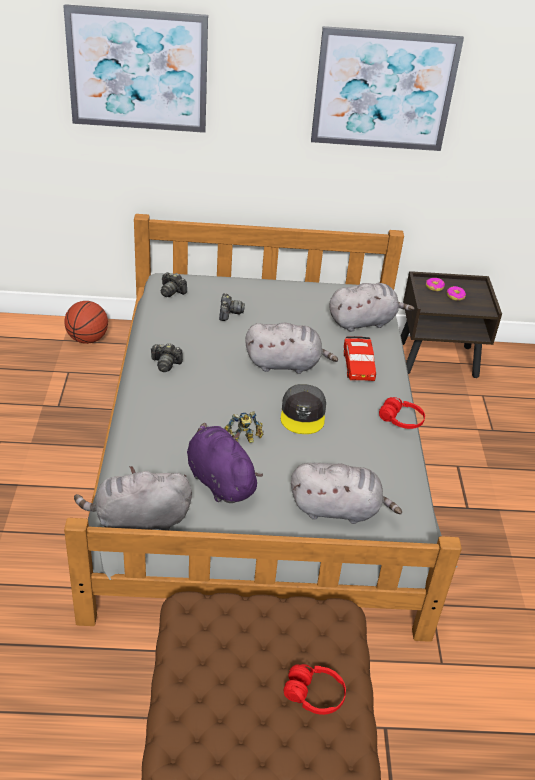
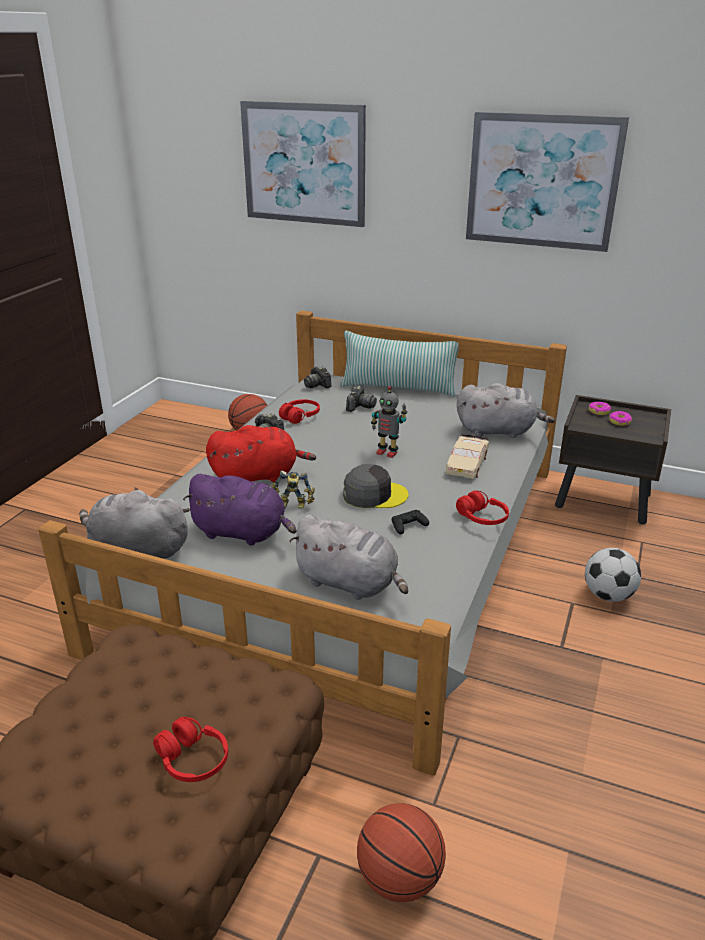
camera: 25 degrees right, 10 degrees down
(181, 335) = (300, 417): none -> red headphones
(190, 414) = (258, 476): none -> red plush toy
(219, 480) = (243, 533): purple plush toy -> purple plush toy turned 120 degrees clockwise
(248, 282) = (398, 388): none -> pillow
(286, 364) = (387, 452): grey plush toy -> toy robot
(303, 414) = (374, 495): grey cap -> grey cap turned 120 degrees counterclockwise
(349, 441) = (408, 526): none -> black game controller
(358, 365) = (466, 464): red toy car -> beige toy car
(447, 724) = (400, 878): none -> basketball
(479, 452) = (608, 595): none -> football

